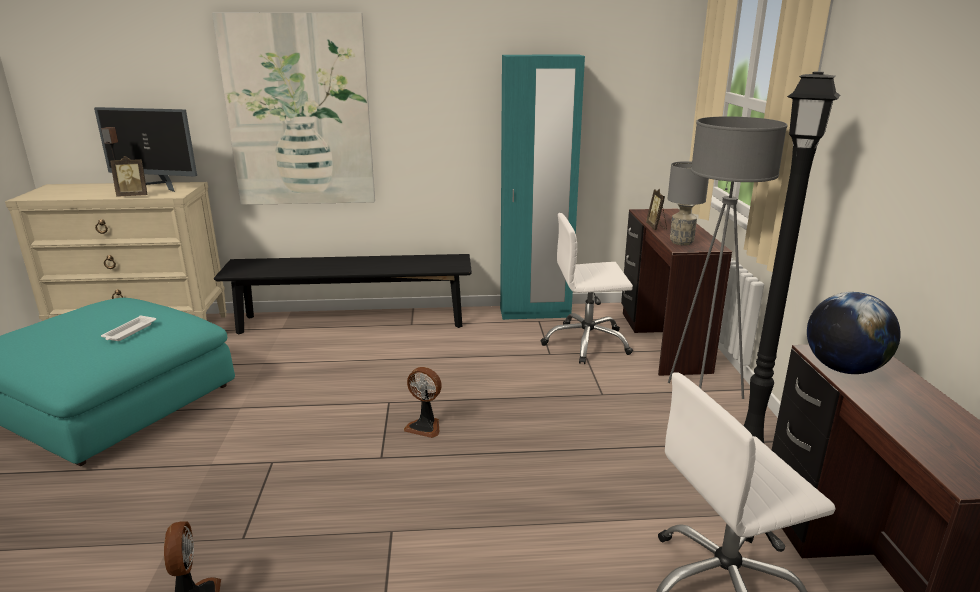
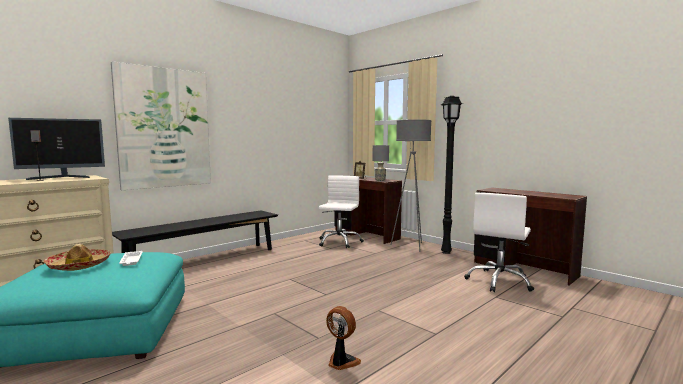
camera: 40 degrees left, 15 degrees down
(85, 323) = (79, 265): none -> hat
(134, 196) = (61, 180): picture frame -> none
(425, 426) = (324, 280): fan -> none
(535, 313) = (298, 238): turquoise wardrobe -> none
(586, 343) = (339, 242): white office chair -> white office chair turned 150 degrees clockwise
(843, 369) = (500, 191): globe -> none

